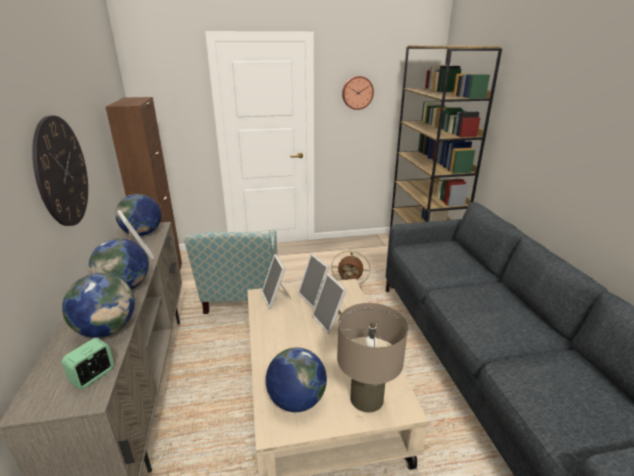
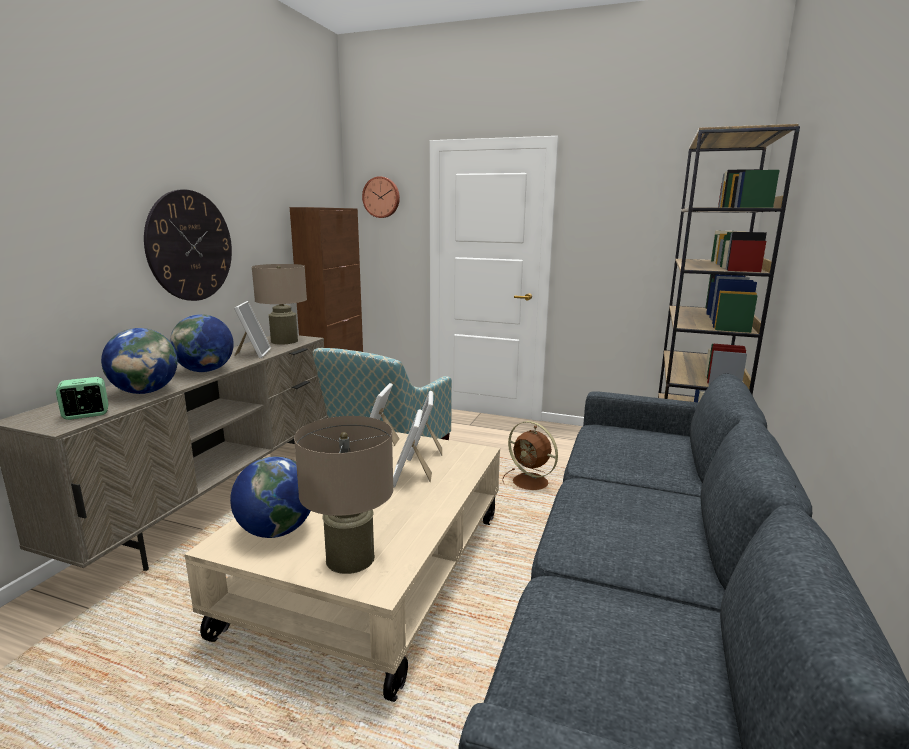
camera: 30 degrees right, 10 degrees down
(143, 233) = (284, 341): globe -> beige table lamp
(357, 92) = (616, 216): wall clock -> wall clock (381, 197)

